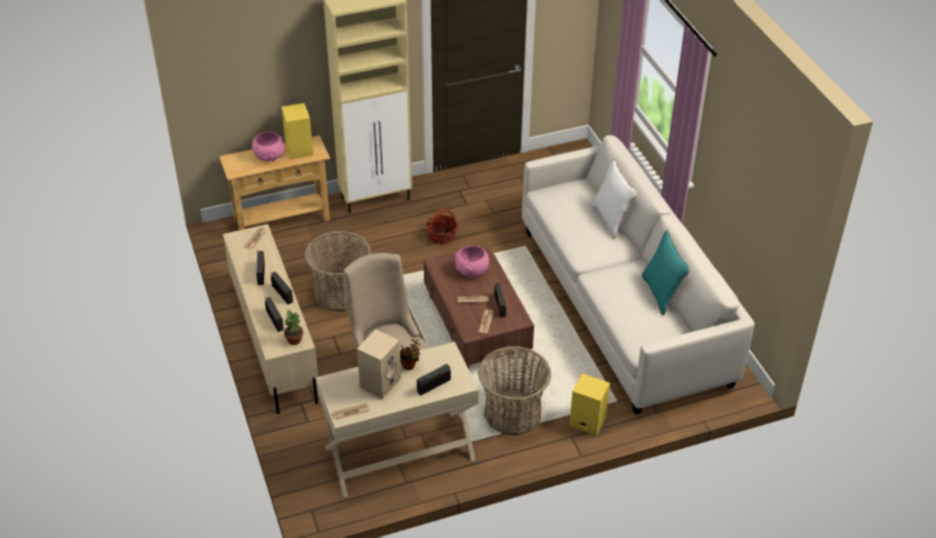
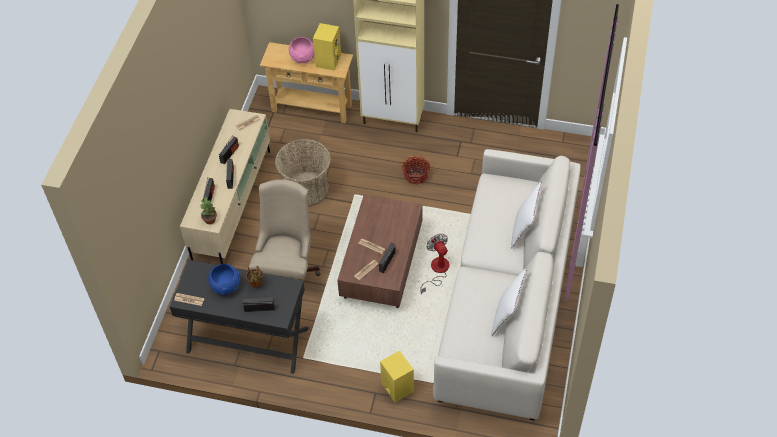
camera: 35 degrees right, 10 degrees up
(380, 382) = (226, 286): beige speaker -> blue bowl
(400, 454) = (247, 340): beige desk -> black desk
(471, 272) = (390, 222): pink bowl -> none
(512, 413) = (349, 350): basket -> none
(535, 306) = (437, 271): none -> fan
(661, 294) = (507, 316): turquoise pillow -> white pillow

